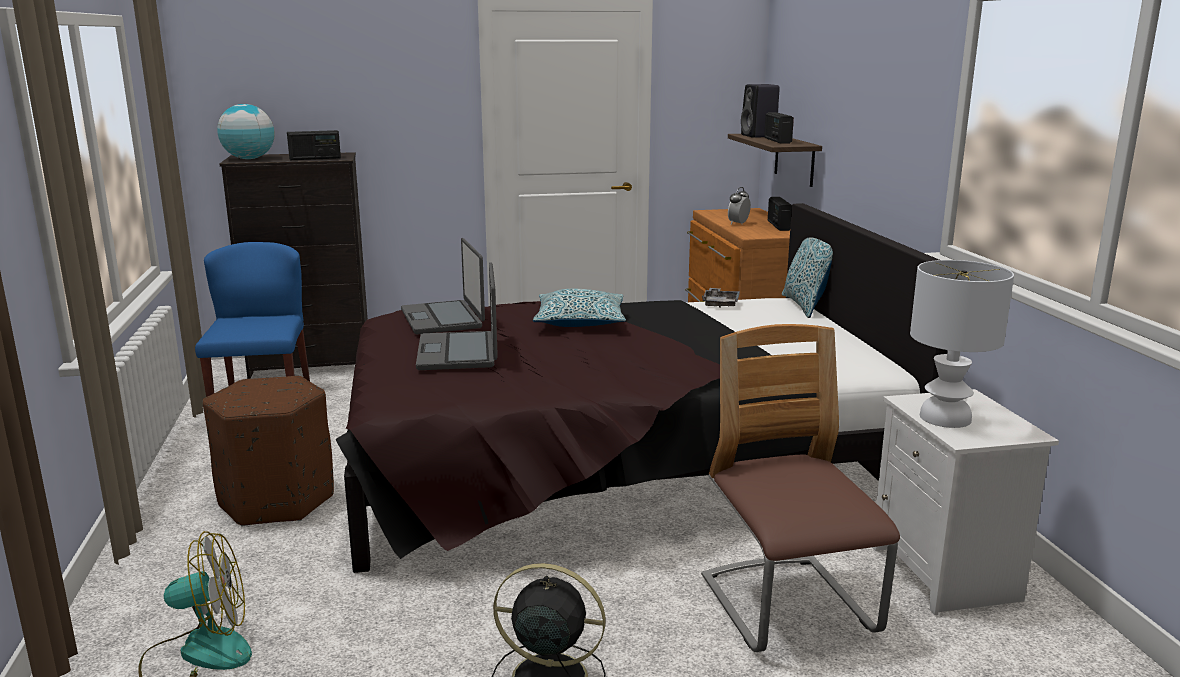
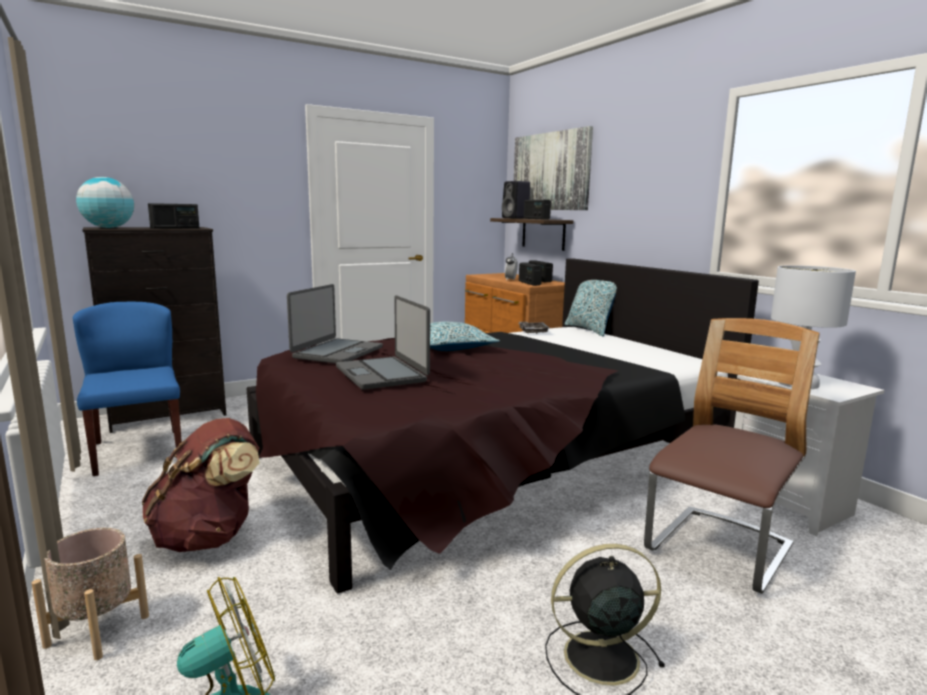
camera: 20 degrees left, 5 degrees down
(149, 565) = (97, 631): none -> beige planter
(277, 501) = (209, 537): brown ottoman -> brown backpack
(443, 319) = (337, 352): laptop -> laptop turned 120 degrees counterclockwise
(753, 232) = (529, 283): none -> radio
(787, 607) = (719, 550): chair -> chair turned 75 degrees clockwise
(804, 73) = (551, 171): none -> picture

